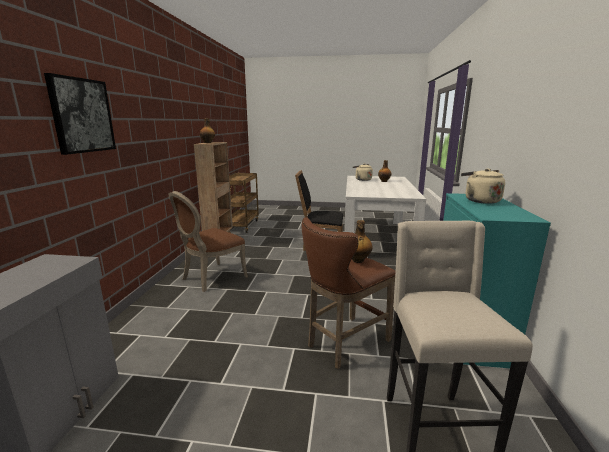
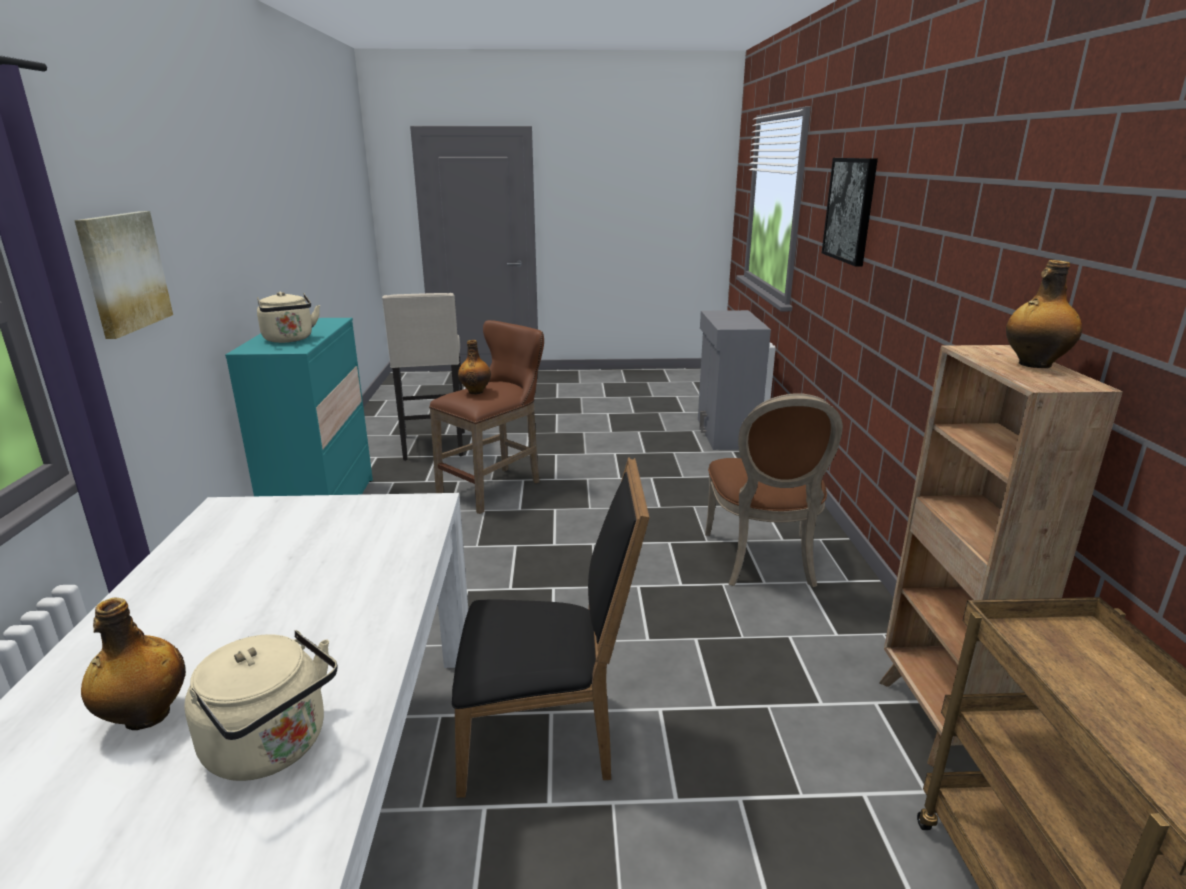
camera: 170 degrees right, 5 degrees up
(211, 278) = (763, 561): brown chair -> brown chair turned 150 degrees clockwise
(483, 132) = (123, 272): none -> picture

